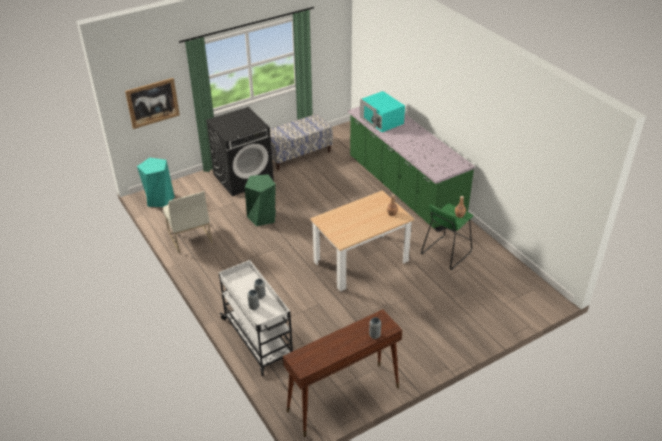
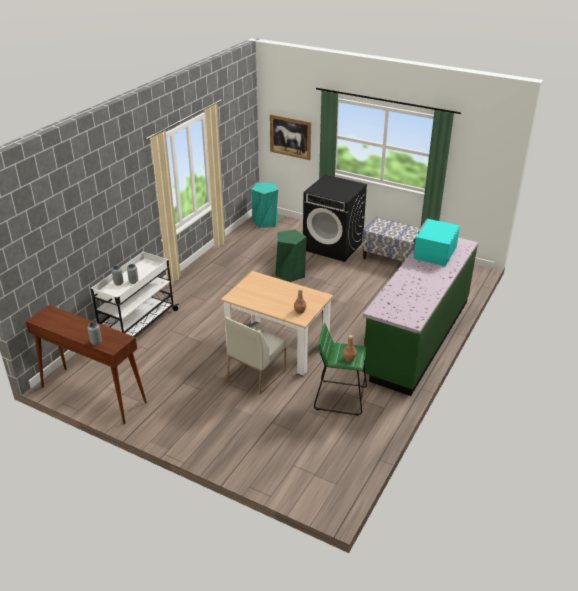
camera: 60 degrees right, 5 degrees down
(189, 237) = (233, 251): white chair -> white chair (256, 373)

